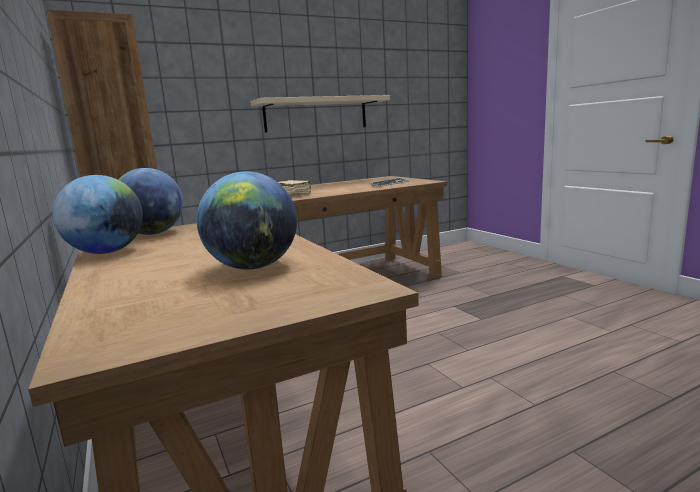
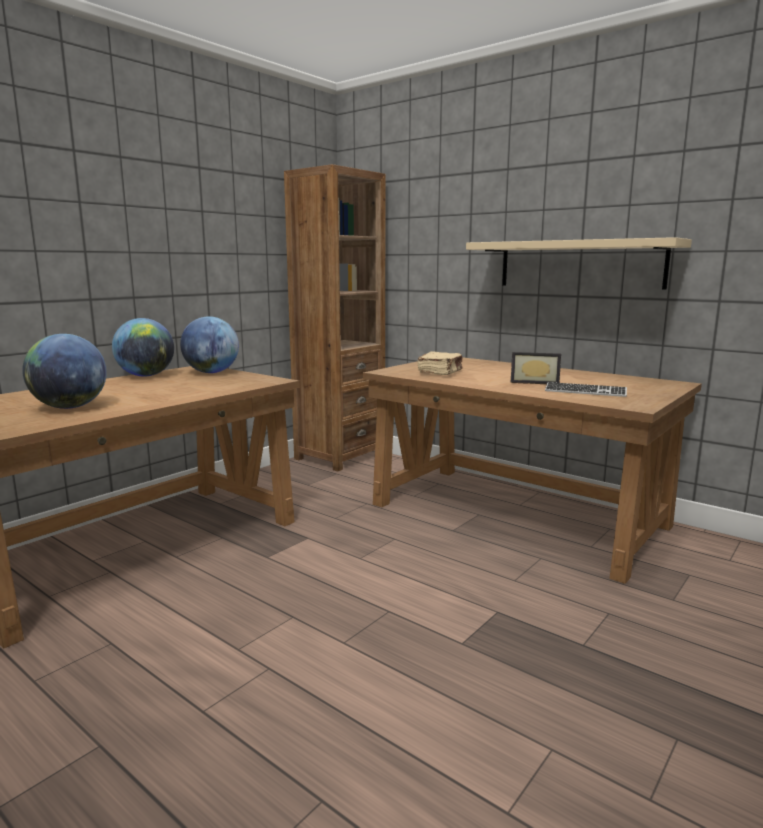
camera: 65 degrees right, 0 degrees up
(353, 187) = (534, 382): none -> picture frame

